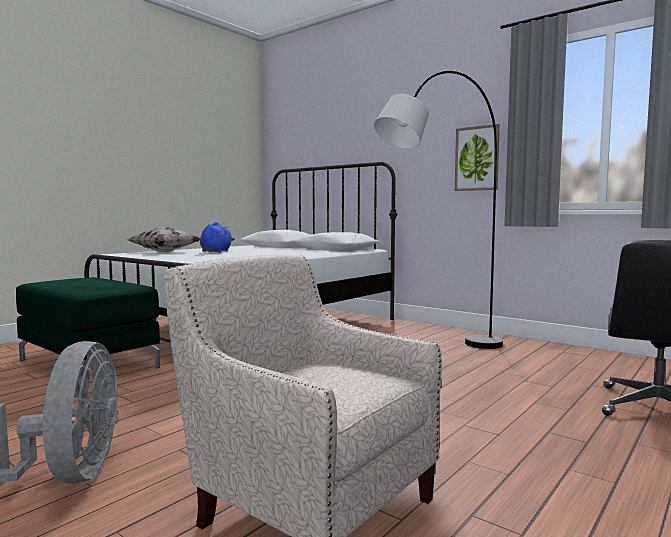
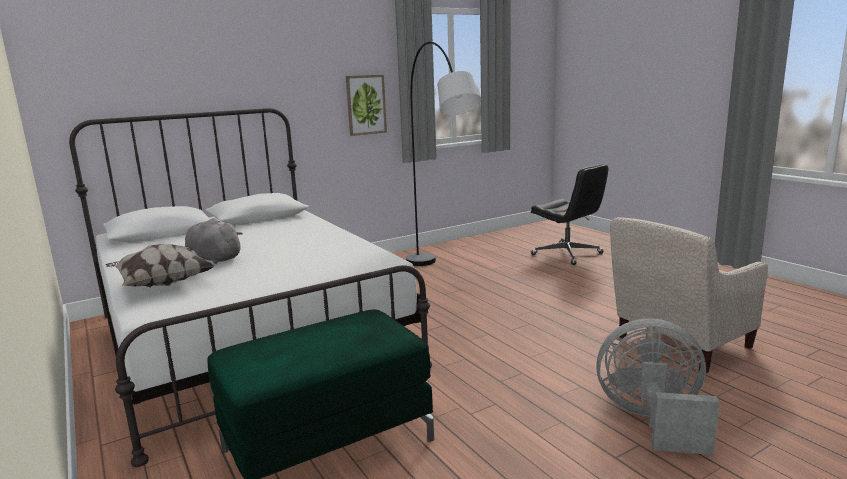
camera: 70 degrees left, 10 degrees up
(216, 251) = (213, 259): blue plush toy -> grey plush toy

